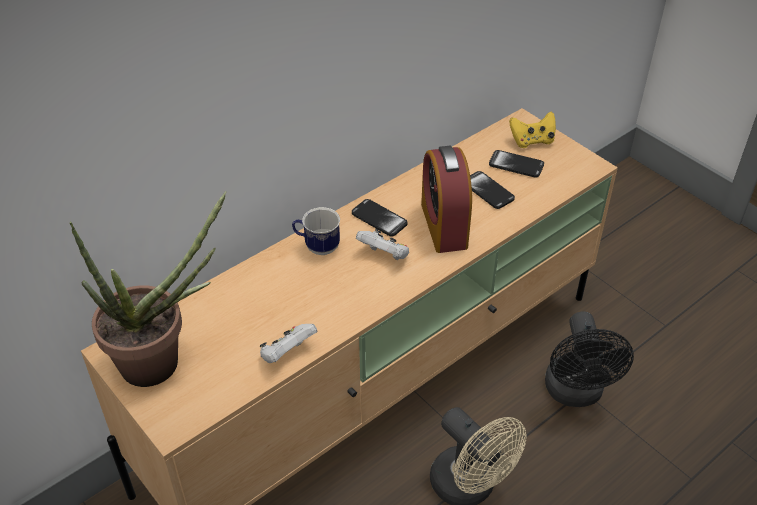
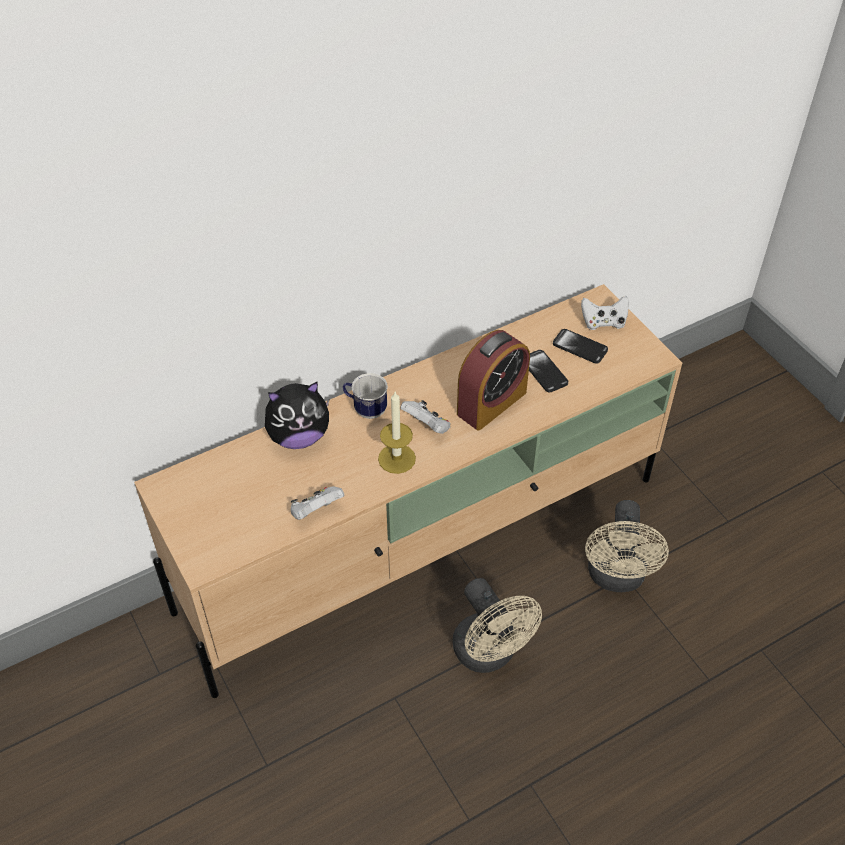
camera: 10 degrees right, 5 degrees up
(163, 362) = (204, 504): potted plant -> none
(253, 282) = (298, 436): none -> plush toy
(360, 290) = (397, 458): none -> candle
(379, 219) = (431, 388): phone -> none
(444, 225) = (491, 403): alarm clock -> alarm clock turned 135 degrees counterclockwise
(532, 141) = (603, 322): yellow game controller -> white game controller
(576, 393) = (617, 578): black fan -> beige fan

